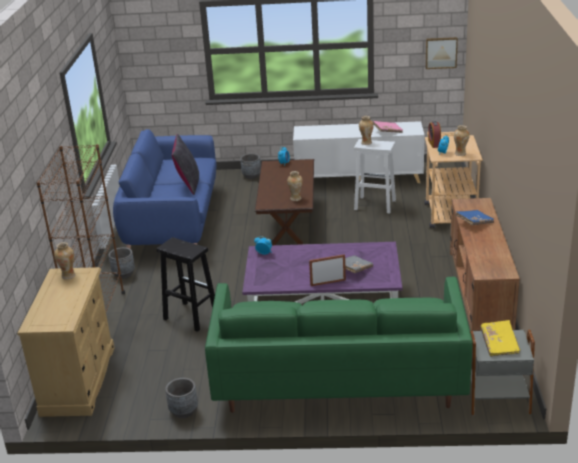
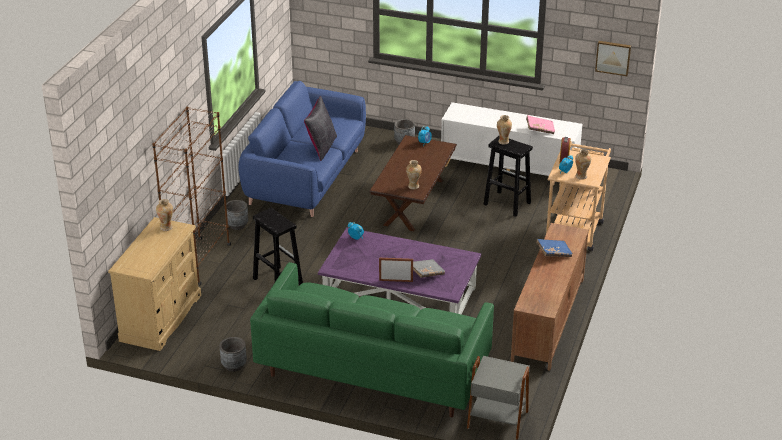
camera: 15 degrees right, 5 degrees up
(374, 205) = (506, 203): white stool -> black stool
(499, 344) = (499, 373): yellow book -> none

